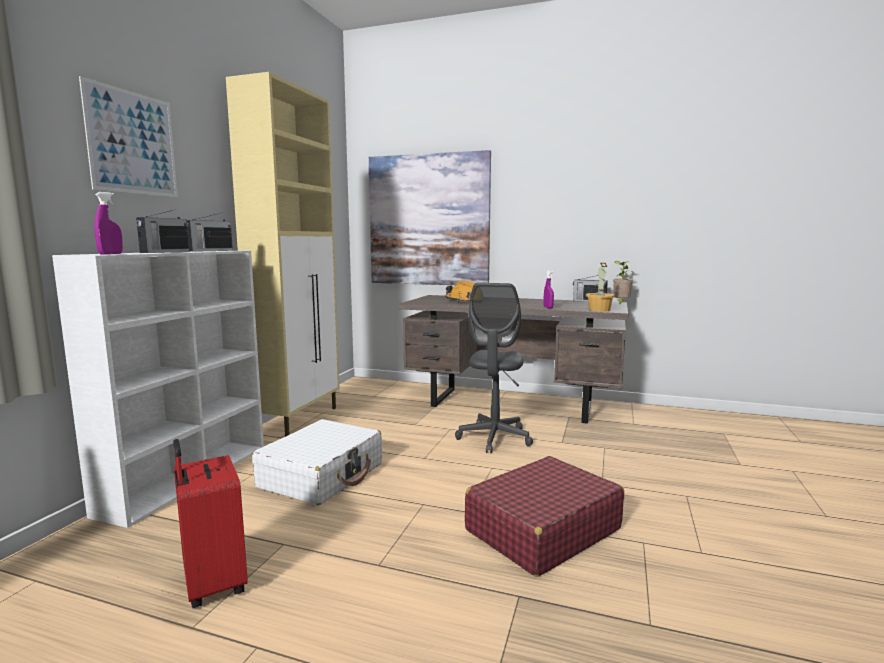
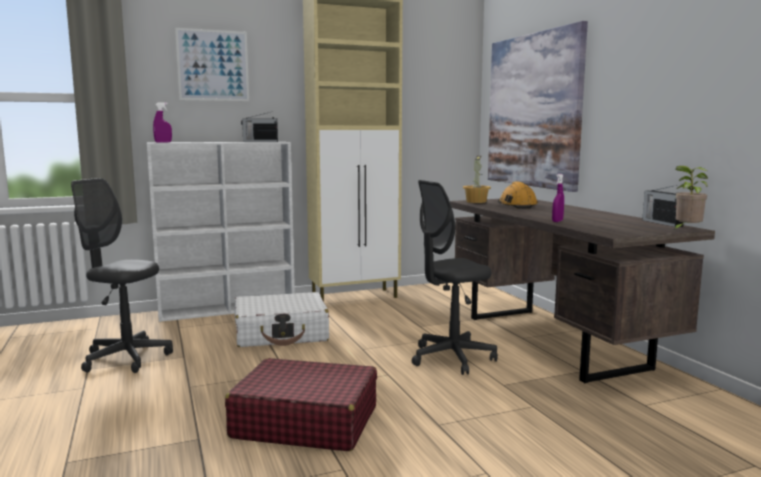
camera: 50 degrees right, 0 degrees up
(164, 252) = (212, 142): radio -> none
(212, 585) = (126, 358): red suitcase -> grey office chair
(599, 310) = (602, 231): potted plant -> potted plant (476, 201)

